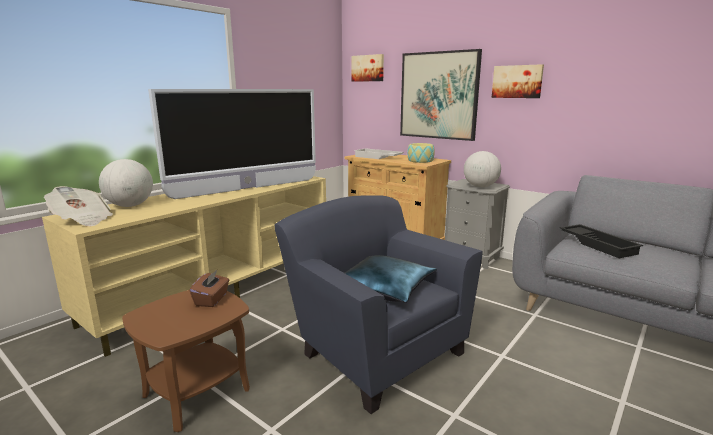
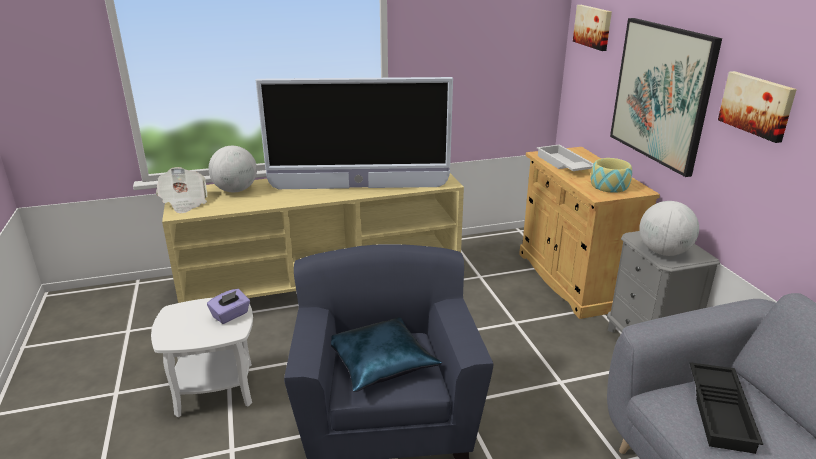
camera: 35 degrees right, 10 degrees up
(197, 393) = (214, 389): brown side table -> white side table
(212, 299) = (231, 315): brown tissue box -> purple tissue box

